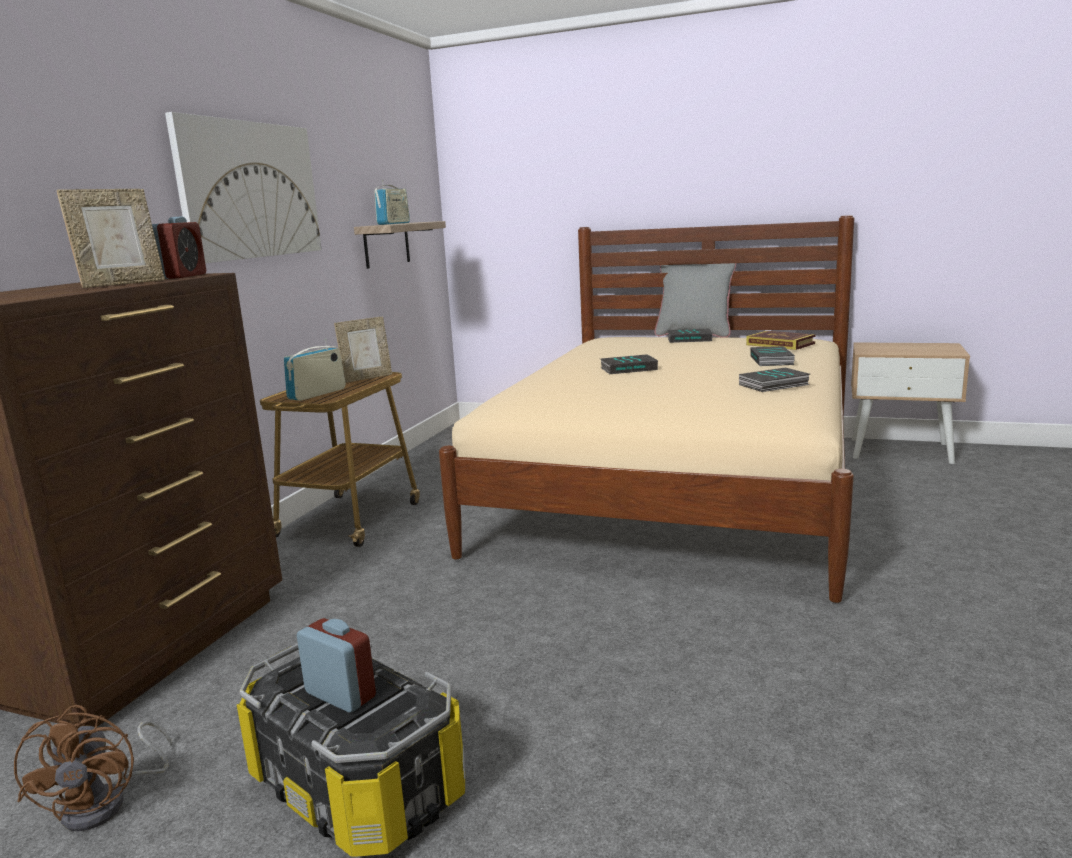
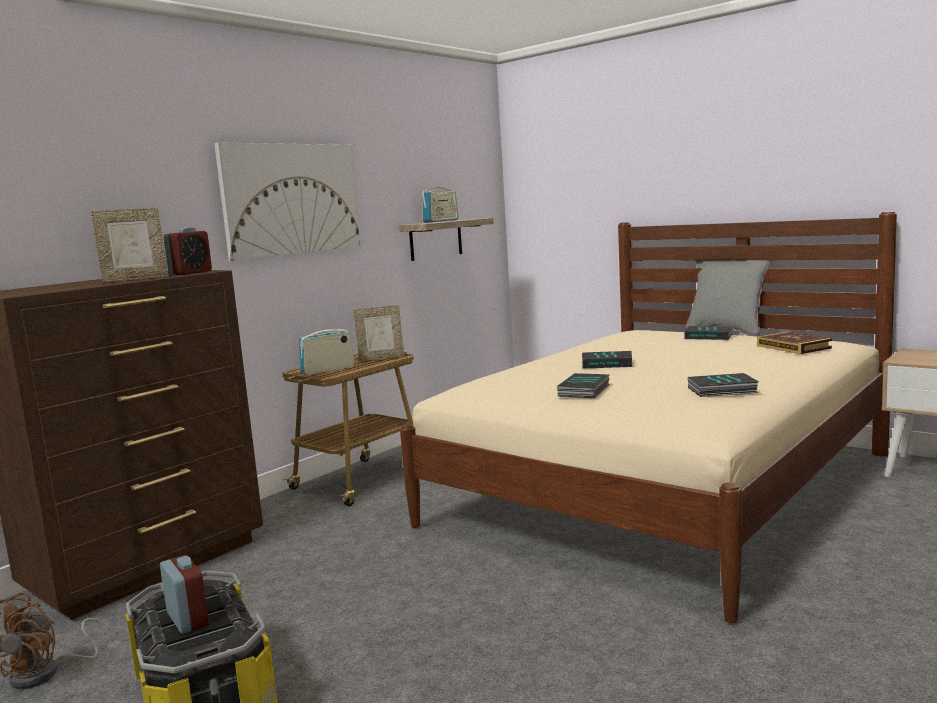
camera: 20 degrees right, 5 degrees down
(772, 360) = (759, 364): book -> book (585, 391)

